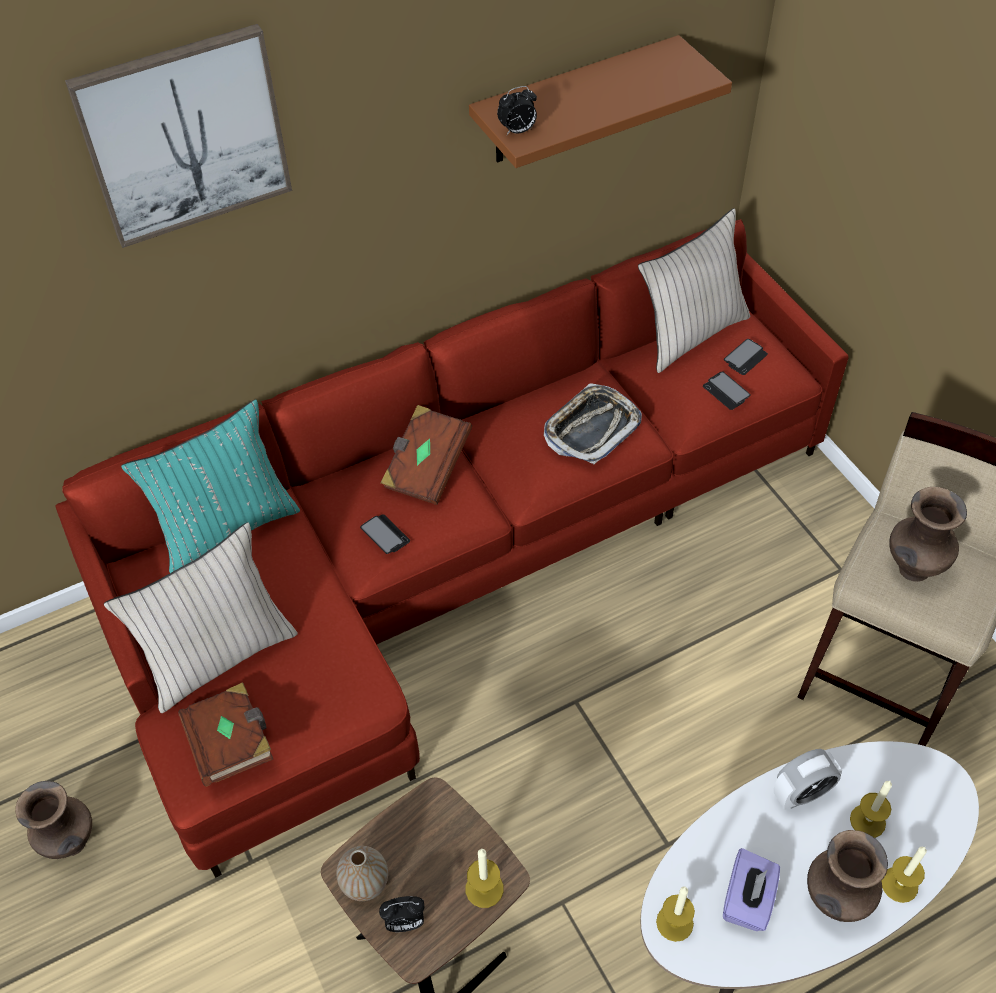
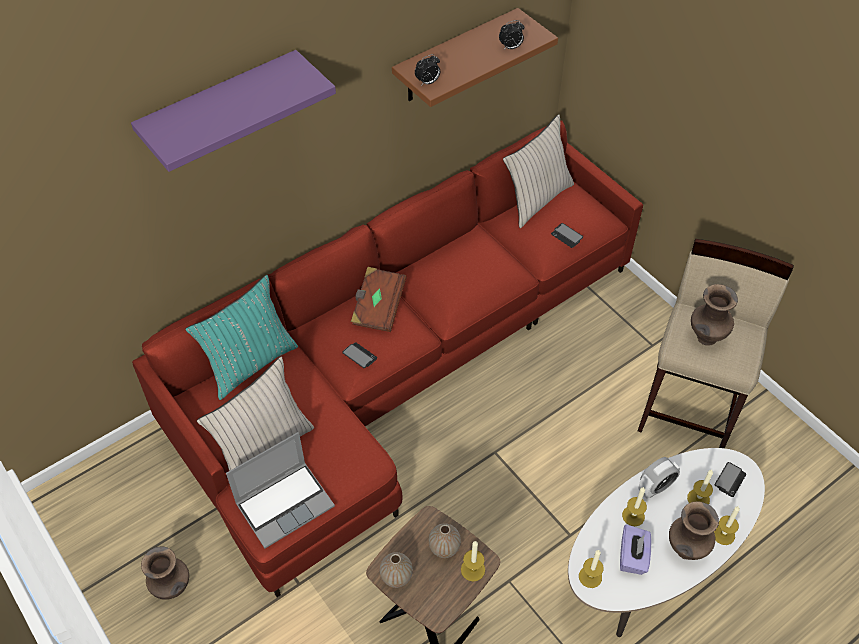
camera: 10 degrees left, 0 degrees up
(185, 136) = (221, 107): picture -> purple shelf
(231, 743) = (285, 503): brown book -> laptop
(404, 922) = (427, 597): alarm clock -> alarm clock (510, 47)
(447, 847) = (444, 548): none -> vase
(591, 428) = (483, 270): tray -> none
(745, 358) = (575, 212): phone -> phone (730, 480)
(759, 834) = (633, 516): none -> candle

